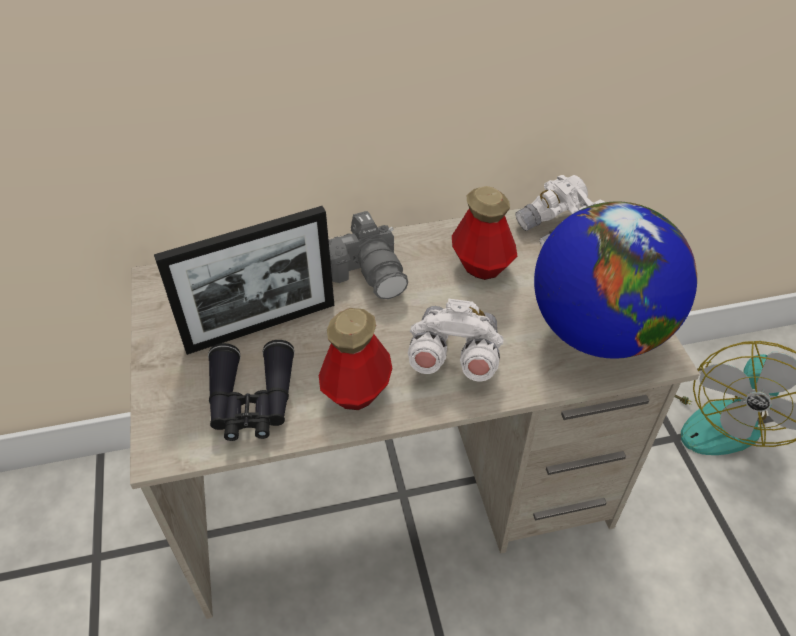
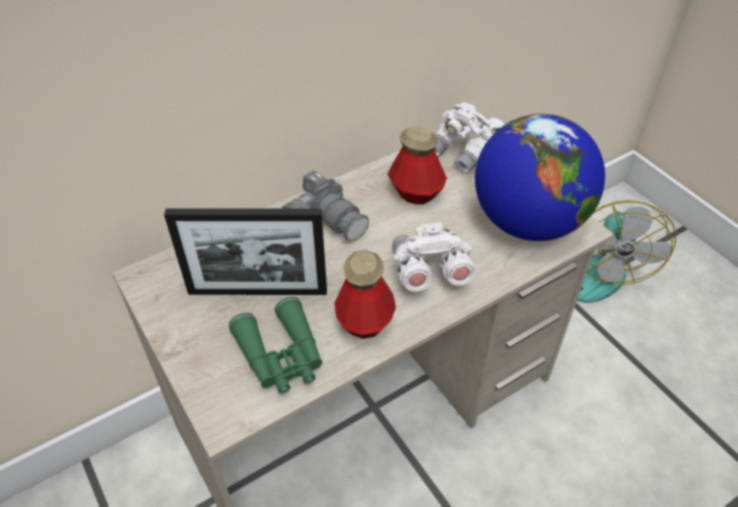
camera: 20 degrees left, 0 degrees up
(251, 401) = (281, 356): black binoculars -> green binoculars
(261, 326) = (257, 291): picture frame -> picture frame turned 45 degrees clockwise

